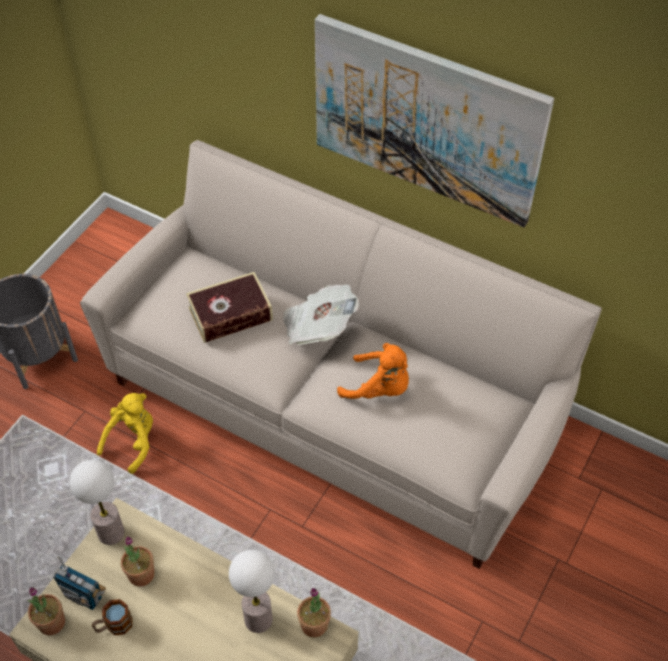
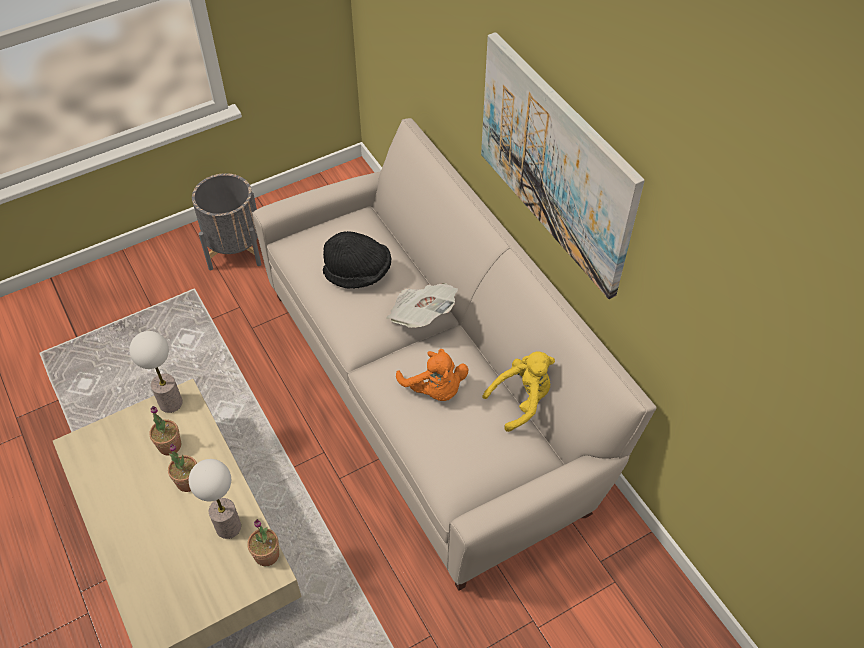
camera: 30 degrees right, 0 degrees up
(51, 622) = (85, 447): potted plant -> potted plant (188, 481)
(84, 596) = (120, 440): radio -> none
(114, 625) = (124, 473): mug -> none
(133, 441) = (258, 347): yellow plush toy -> yellow plush toy (522, 400)
(230, 314) = (358, 273): book -> black hat

